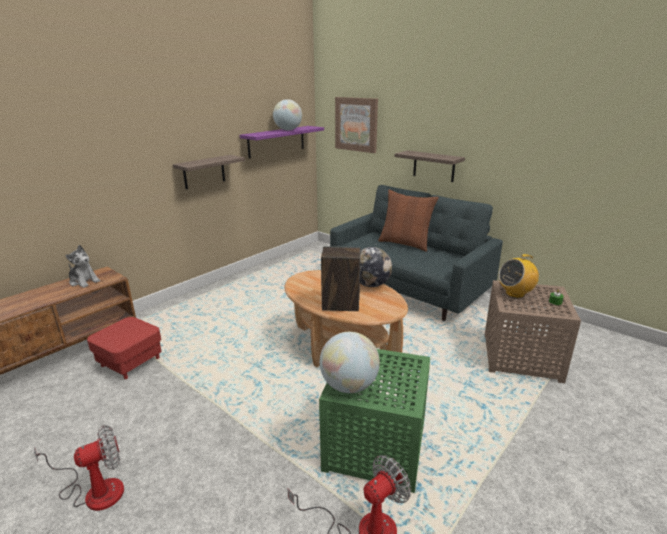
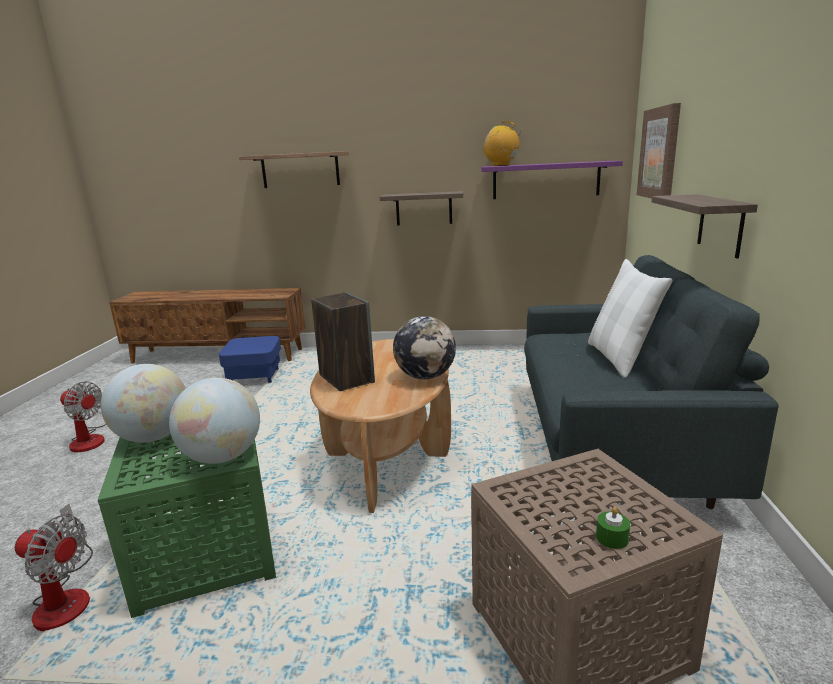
camera: 55 degrees right, 5 degrees down
(84, 281) = (264, 292): plush toy -> none
(91, 149) = (300, 170): none -> shelf
(130, 362) = (255, 377): red ottoman -> blue ottoman
(288, 130) = (555, 163): globe -> globe (222, 457)
(405, 244) = (619, 358): brown pillow -> white pillow
(515, 293) = (573, 482): radio -> radio (501, 165)

